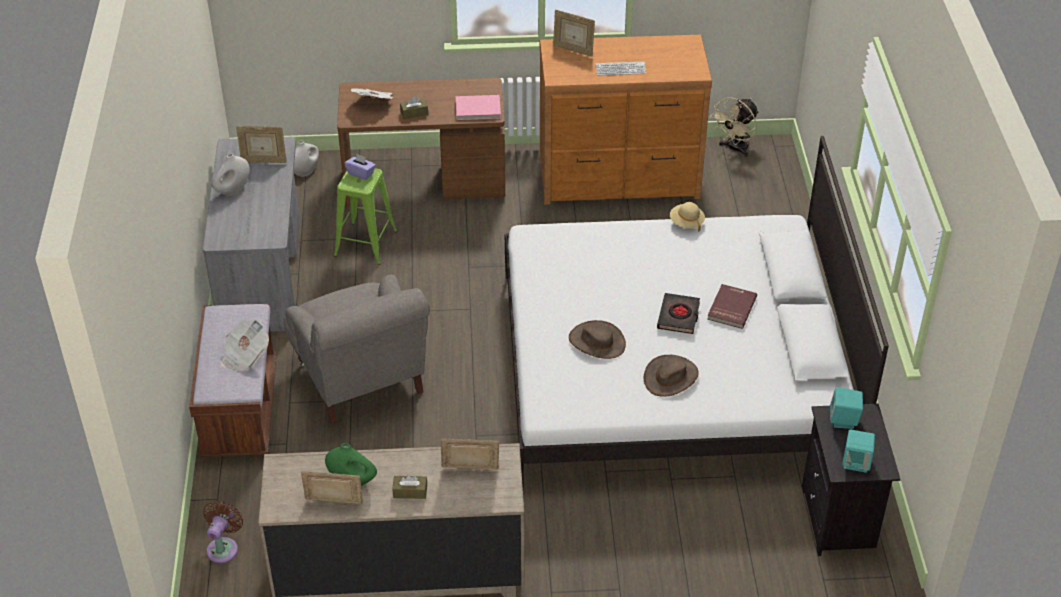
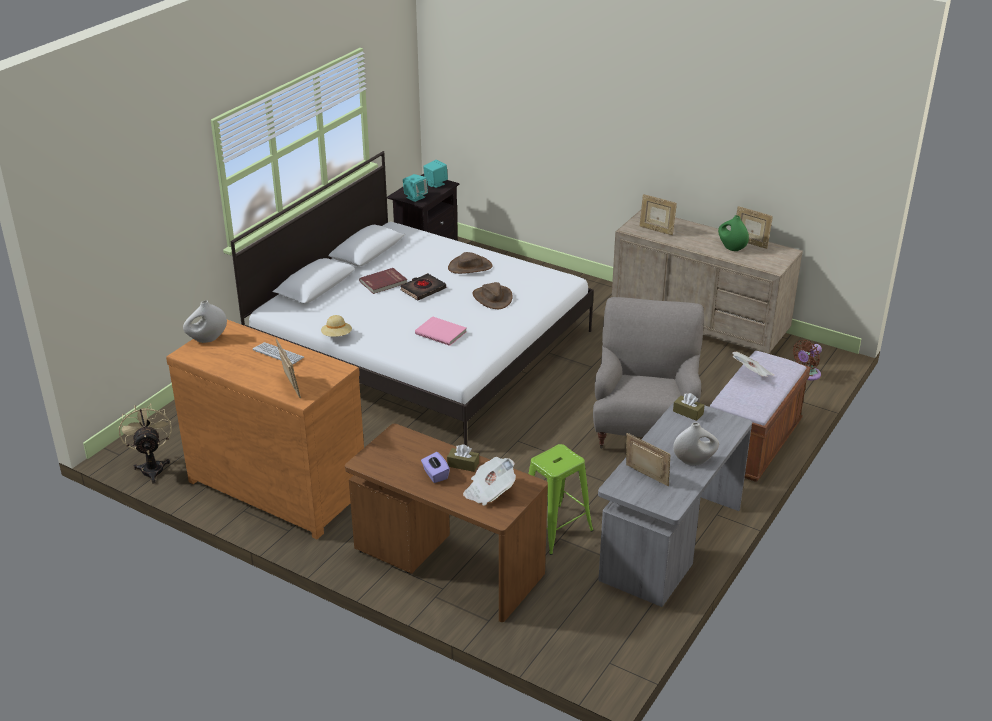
camera: 145 degrees left, 10 degrees down
(306, 171) = (553, 634): white vase -> white vase (207, 339)
(361, 173) = (552, 463): purple tissue box -> purple tissue box (435, 475)
(410, 491) = (700, 234): brown tissue box -> brown tissue box (688, 412)
(478, 109) = (402, 443): pink book -> pink book (441, 332)
(734, 149) = (152, 467): beige fan -> beige fan turned 90 degrees counterclockwise

